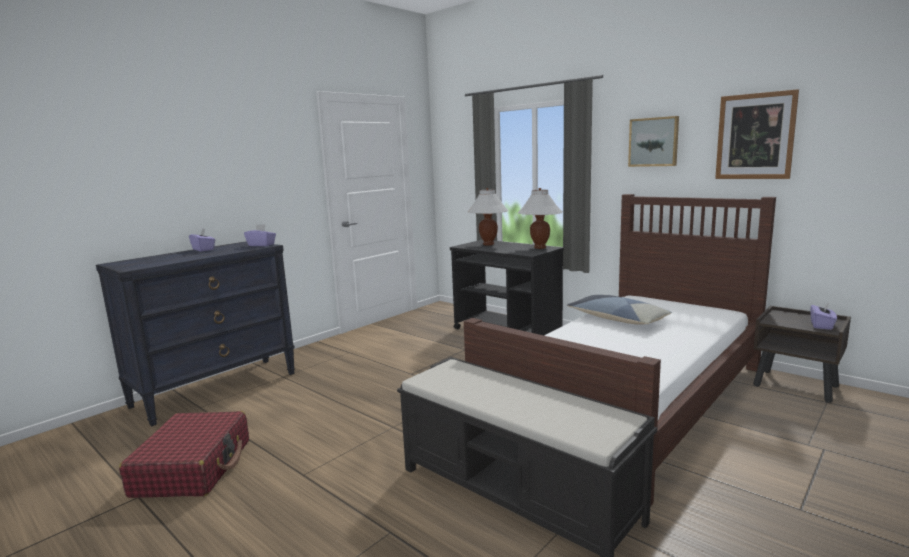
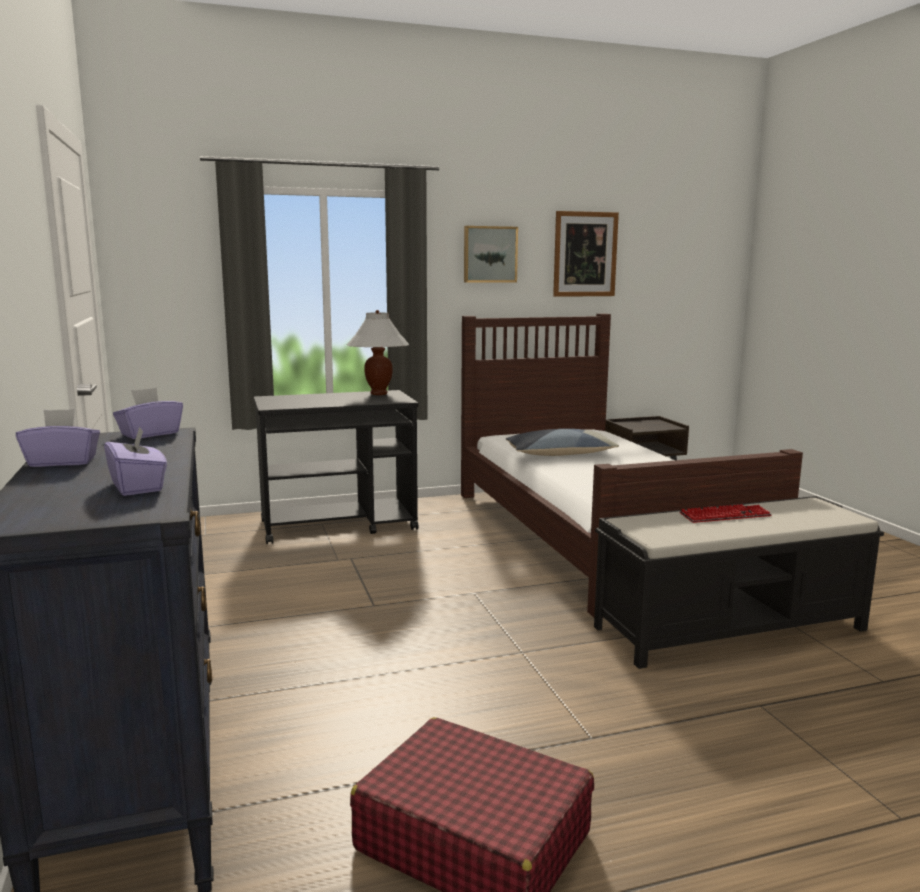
camera: 60 degrees left, 0 degrees up
(488, 244) = (297, 399): white table lamp -> none
(514, 390) = (725, 515): none -> keyboard
(822, 325) = (662, 425): purple tissue box -> purple tissue box (138, 486)

